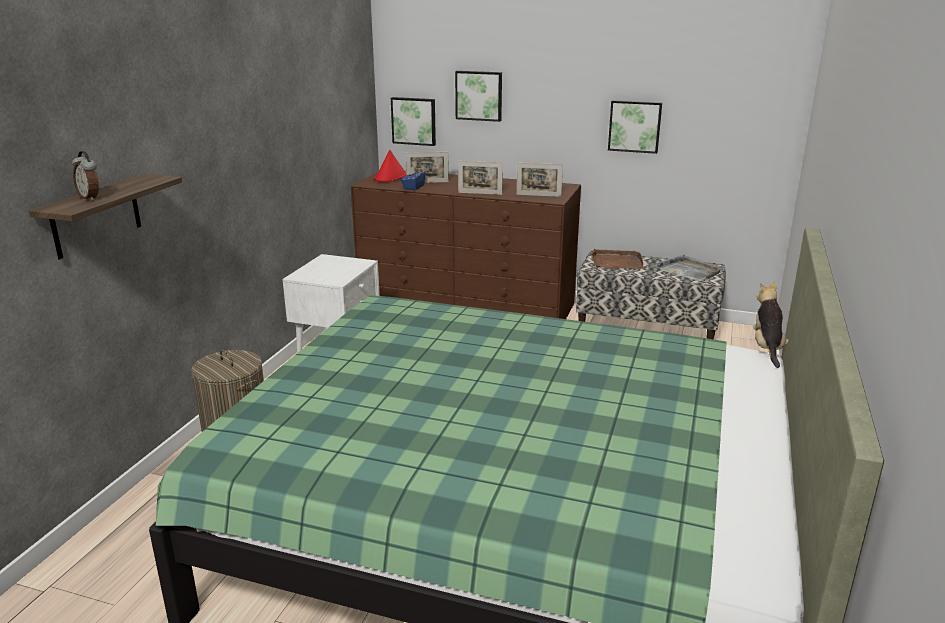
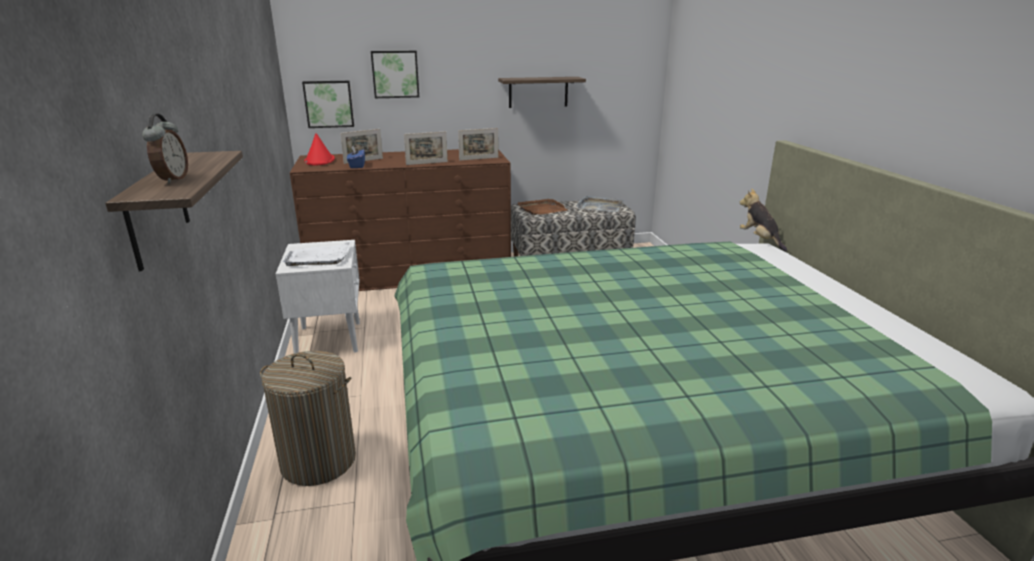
camera: 30 degrees left, 0 degrees up
(90, 198) = (172, 180): alarm clock -> alarm clock turned 105 degrees counterclockwise
(330, 271) = (319, 257): none -> white tray
(634, 126) = (538, 92): picture -> shelf

